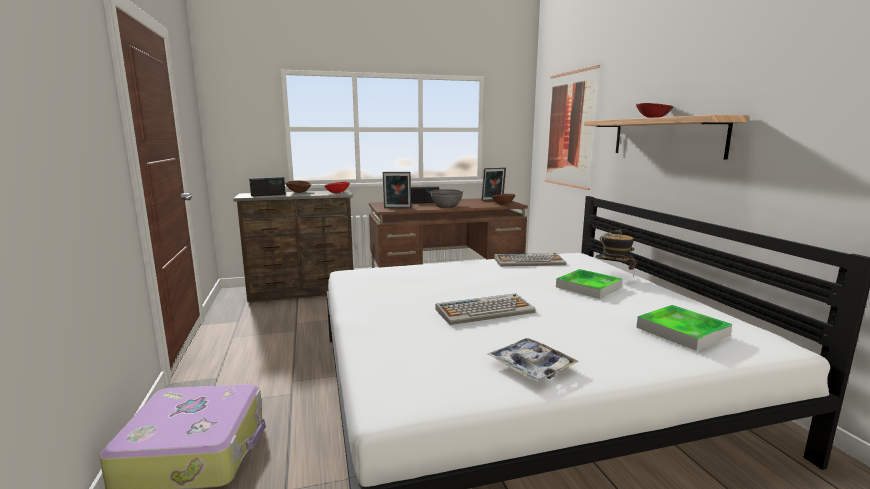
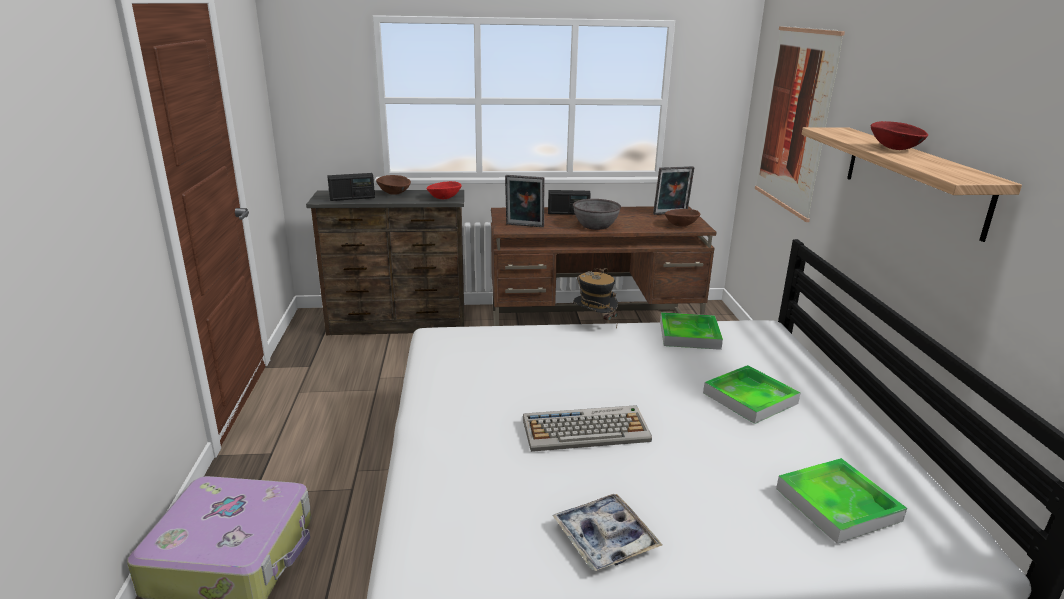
camera: 10 degrees right, 10 degrees up
(529, 261) = (689, 335): keyboard -> tray
(613, 276) = (797, 380): hat -> hat (594, 324)

